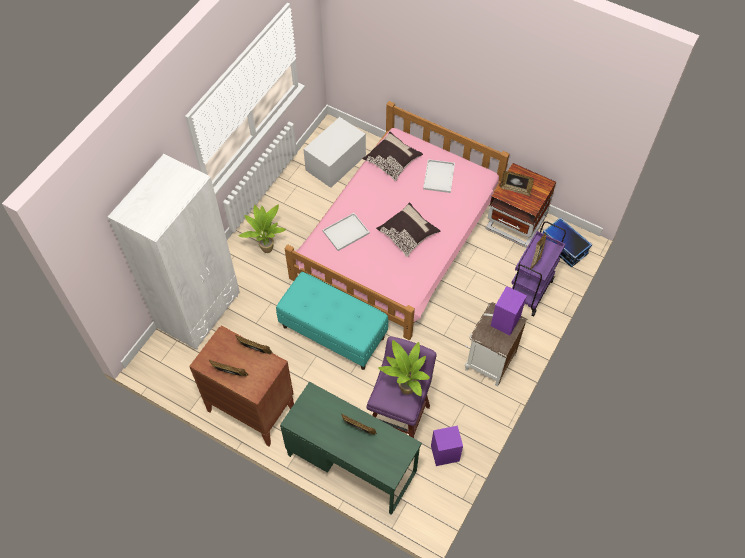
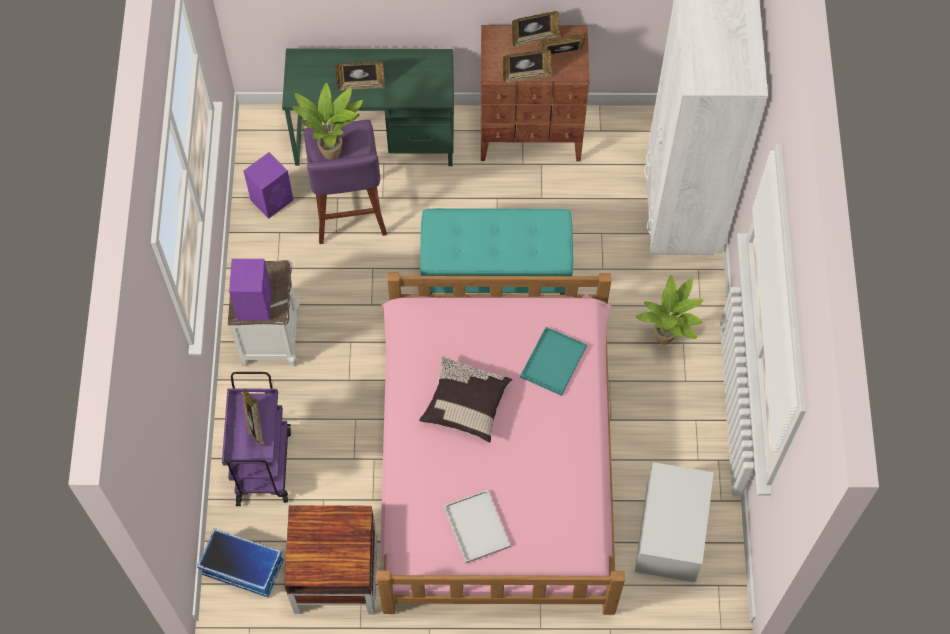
camera: 150 degrees right, 5 degrees up
(346, 231) = (553, 363): white tray -> turquoise tray
(392, 161) = (563, 516): pillow -> none
(515, 189) = (341, 536): picture frame -> picture frame (561, 55)

